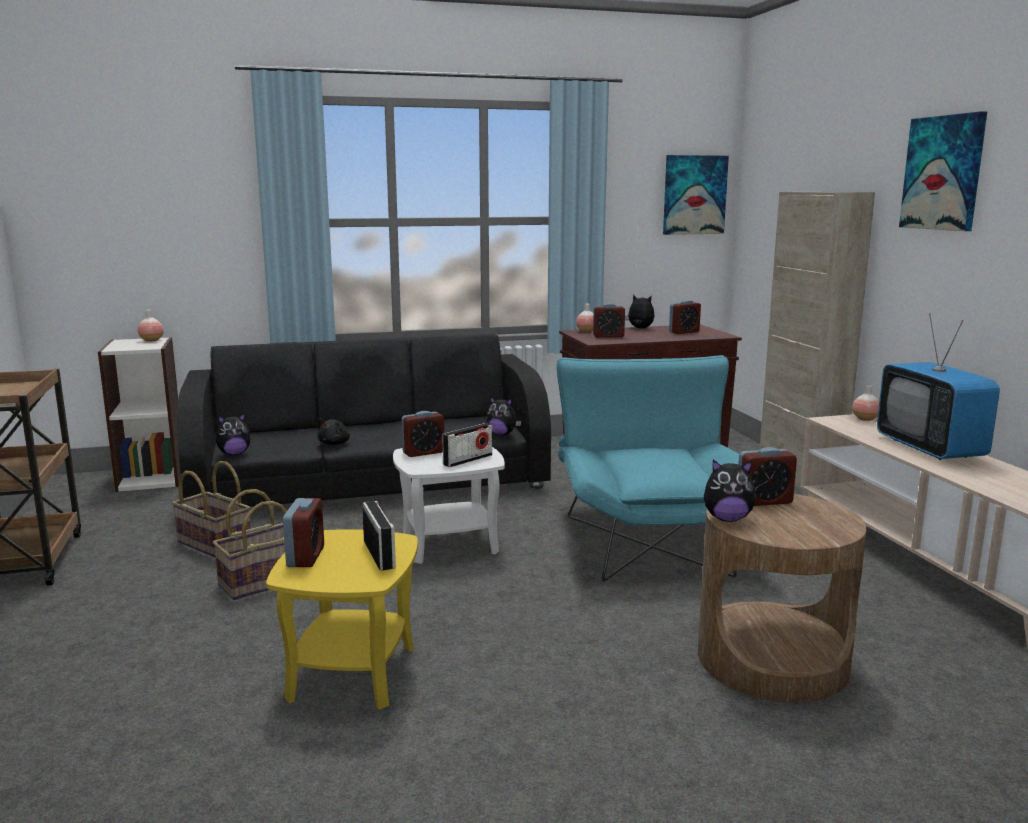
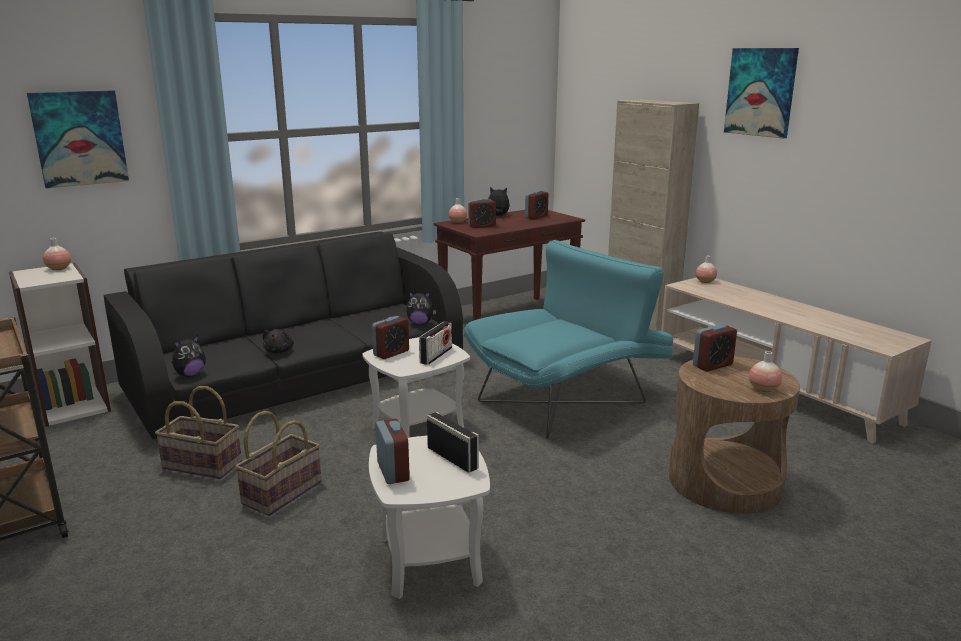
camera: 20 degrees left, 5 degrees up
(352, 672) = (429, 560): yellow side table -> white side table
(646, 538) = (568, 397): turquoise armchair -> turquoise armchair turned 75 degrees clockwise
(694, 195) = (527, 98): picture -> picture (79, 138)
(727, 519) = (703, 385): plush toy -> none
(804, 533) = (763, 389): none -> vase
(930, 448) = (768, 303): television -> none

